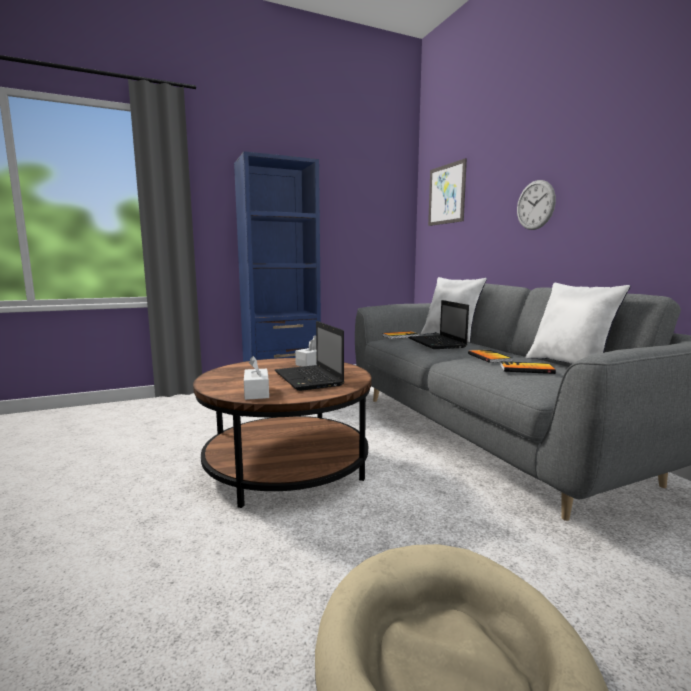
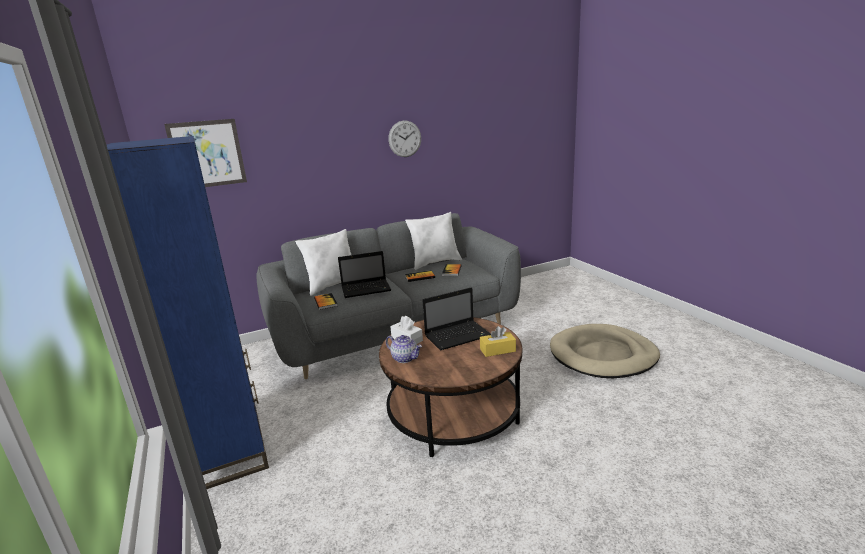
camera: 90 degrees left, 10 degrees up
(256, 392) = (497, 350): white tissue box -> yellow tissue box
(272, 363) = (405, 358): none -> teapot
(535, 205) = (335, 166): wall clock -> wall clock (405, 139)

